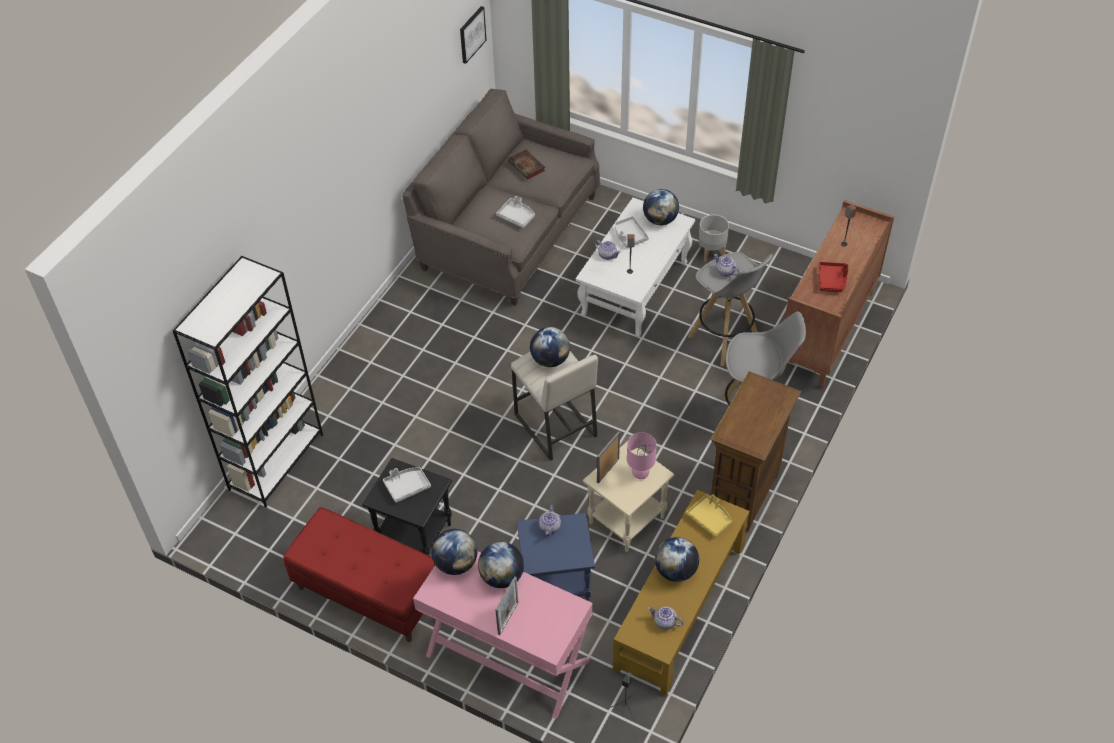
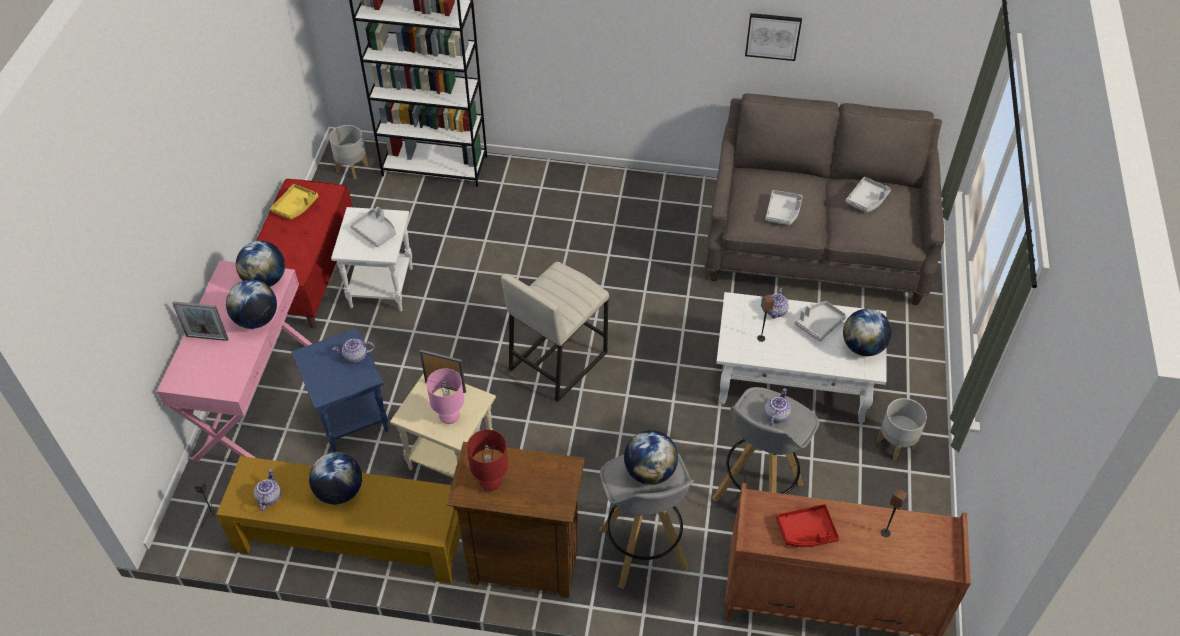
camera: 70 degrees right, 0 degrees up
(240, 530) = (352, 168): none -> grey planter
(413, 535) = (380, 287): black side table -> white side table
(471, 34) = (940, 34): picture -> picture (773, 36)
(527, 167) = (867, 199): book -> grey tray
(550, 360) = (569, 289): globe -> globe (649, 471)
(710, 519) = (420, 508): yellow tray -> yellow tray (296, 206)
(754, 428) = (491, 482): none -> red table lamp

